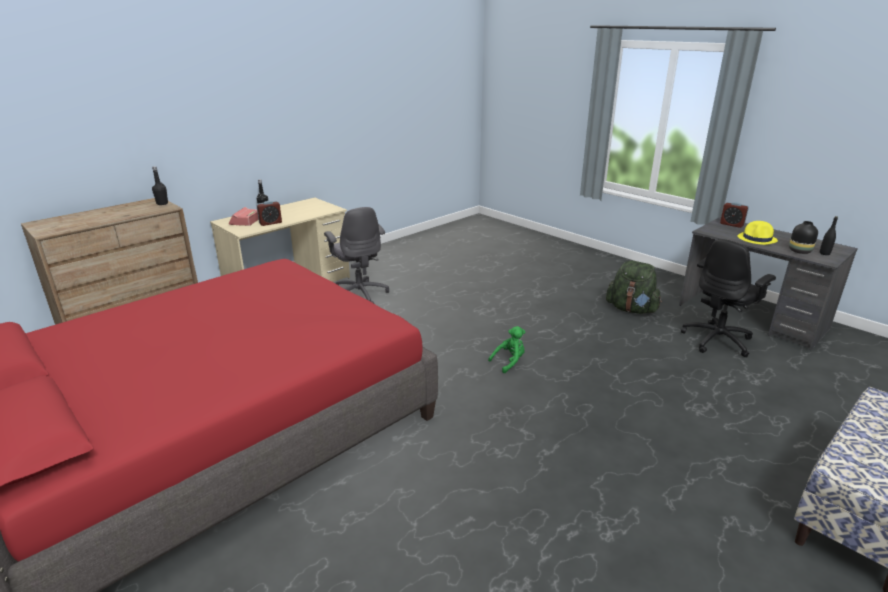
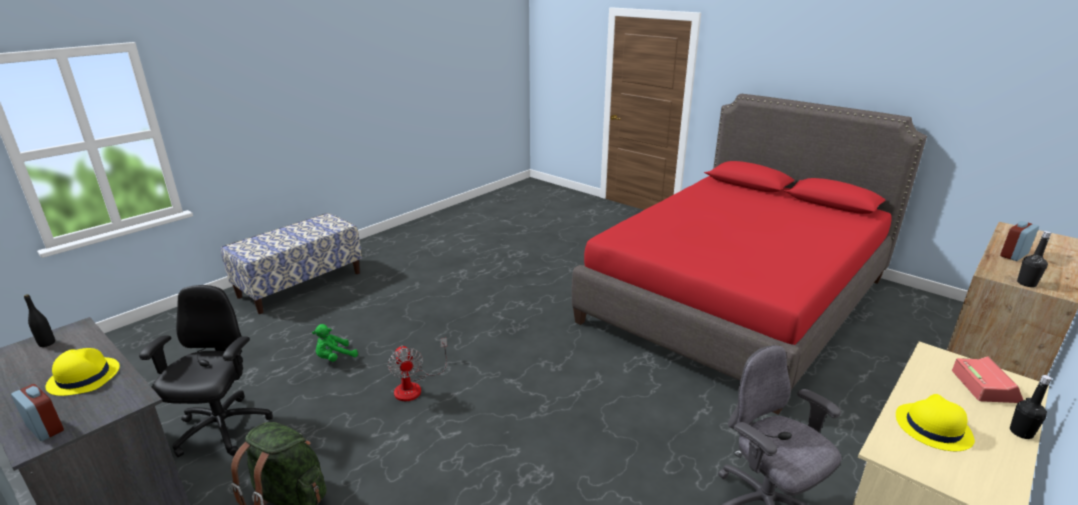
camera: 175 degrees right, 0 degrees up
(270, 223) = (931, 382): alarm clock -> alarm clock (1014, 255)
(300, 213) = (932, 427): none -> yellow hat
(509, 362) = (505, 380): green plush toy -> green plush toy (334, 358)
(588, 361) = (414, 386): none -> fan
(718, 340) = (221, 429): black office chair -> black office chair turned 45 degrees counterclockwise
(800, 251) = (73, 347): black vase -> none

